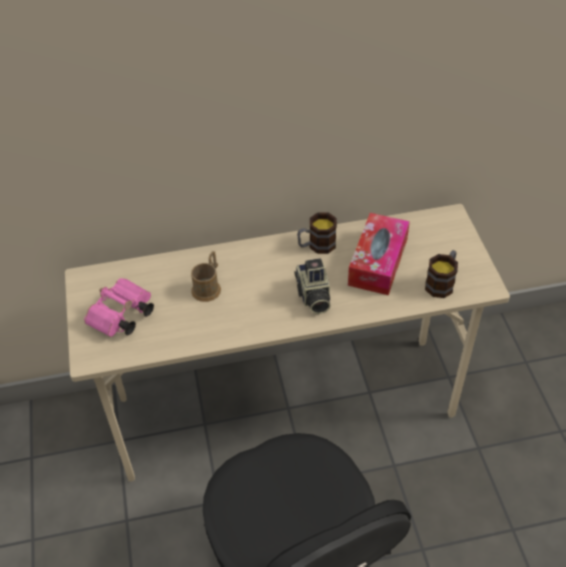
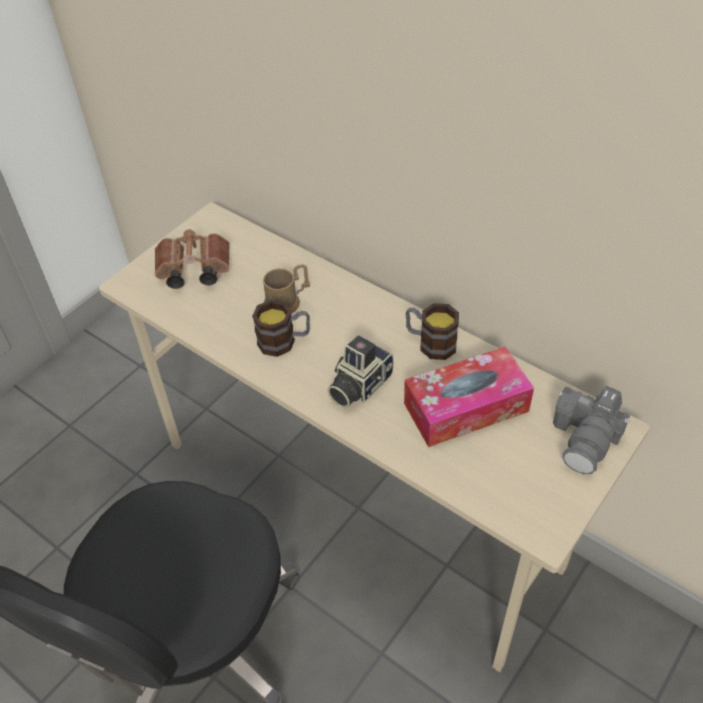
camera: 50 degrees right, 0 degrees up
(121, 317) = (192, 271): pink binoculars -> brown binoculars
(442, 282) = (501, 484): mug -> mug (284, 341)
(446, 231) = (586, 438): none -> camera

